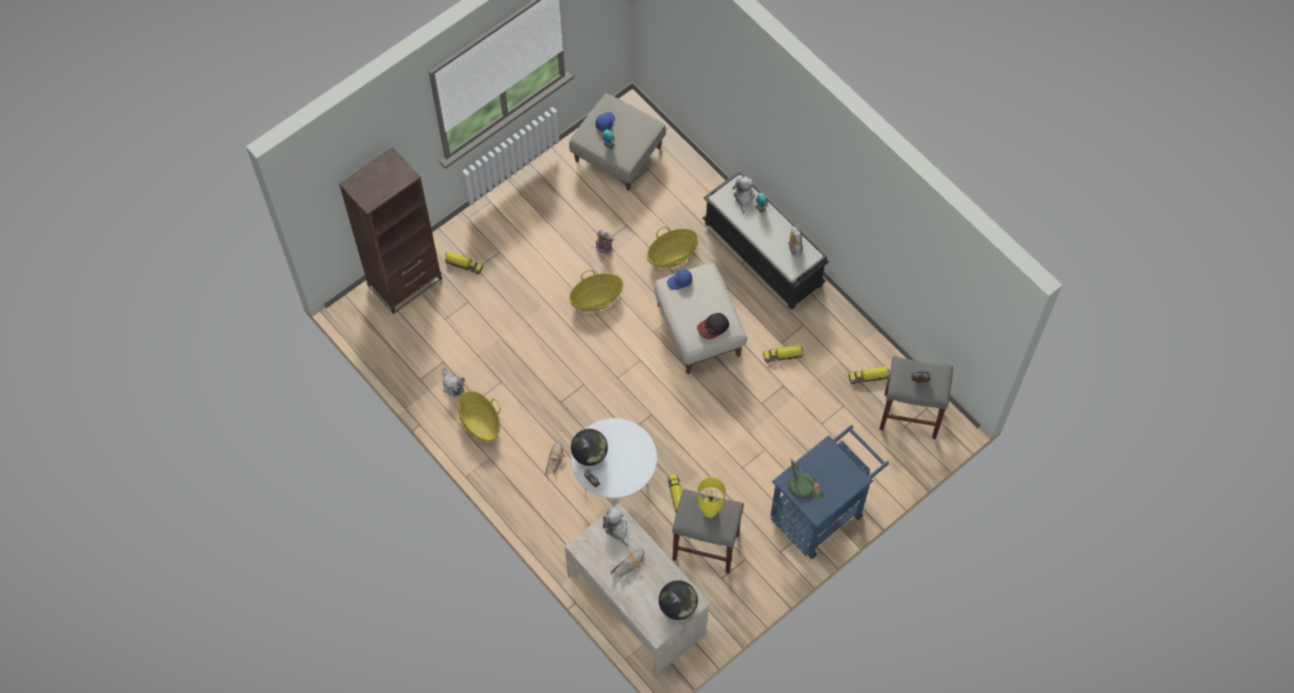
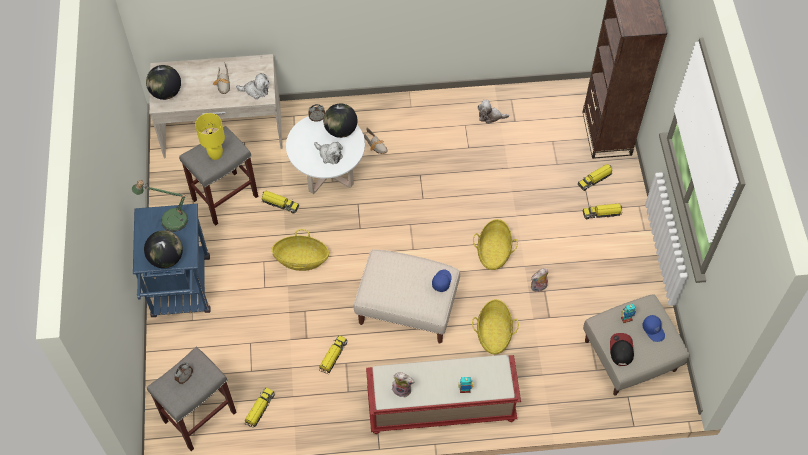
camera: 125 degrees right, 5 degrees down
(480, 422) = (444, 116): basket -> basket (301, 259)
(496, 241) = (602, 213): none -> toy truck
(713, 327) = (379, 279): cap -> cap (621, 350)
(743, 197) = (486, 383): plush toy -> plush toy (329, 155)
(764, 254) = (440, 407): black bench -> red bench
(840, 463) = (166, 258): none -> globe

